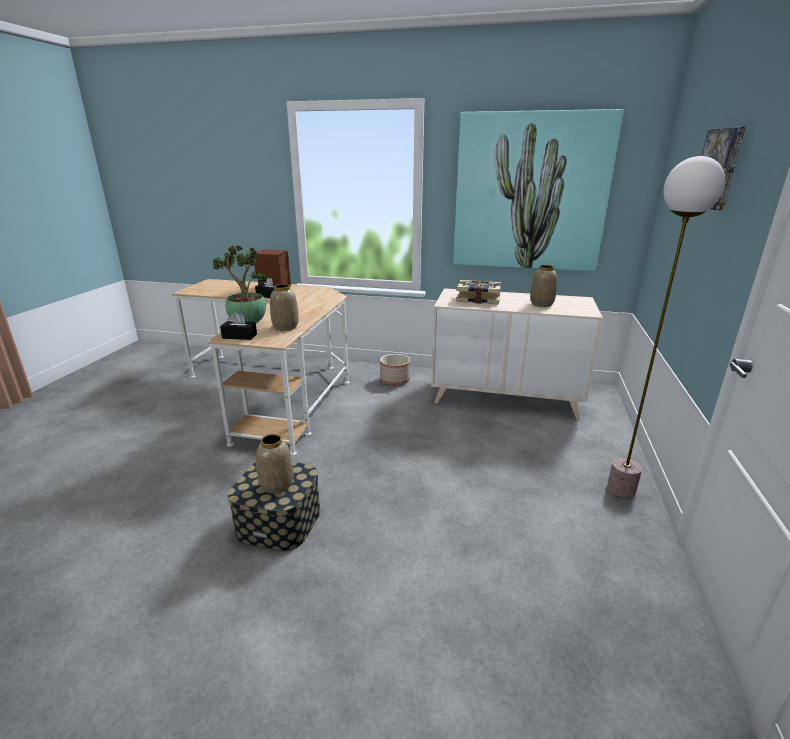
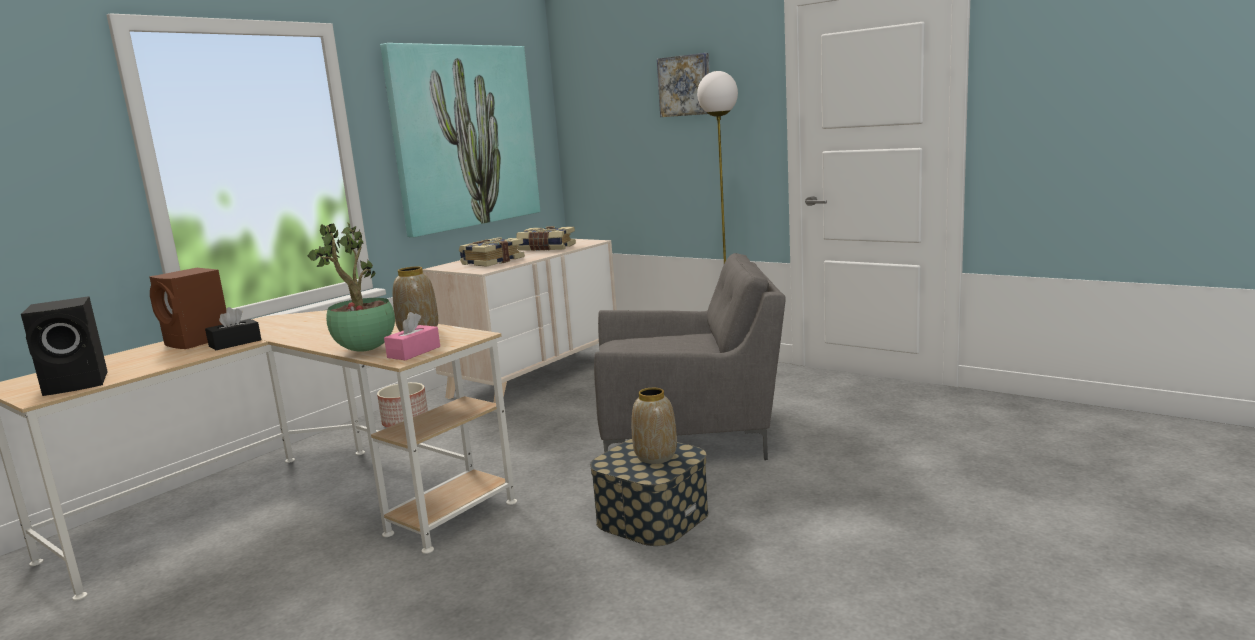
camera: 65 degrees left, 10 degrees down
(205, 290) = (79, 383): none -> black speaker
(239, 336) = (414, 352): black tissue box -> pink tissue box
(440, 502) = (689, 432): none -> grey armchair
(542, 304) = (546, 248): vase -> book

